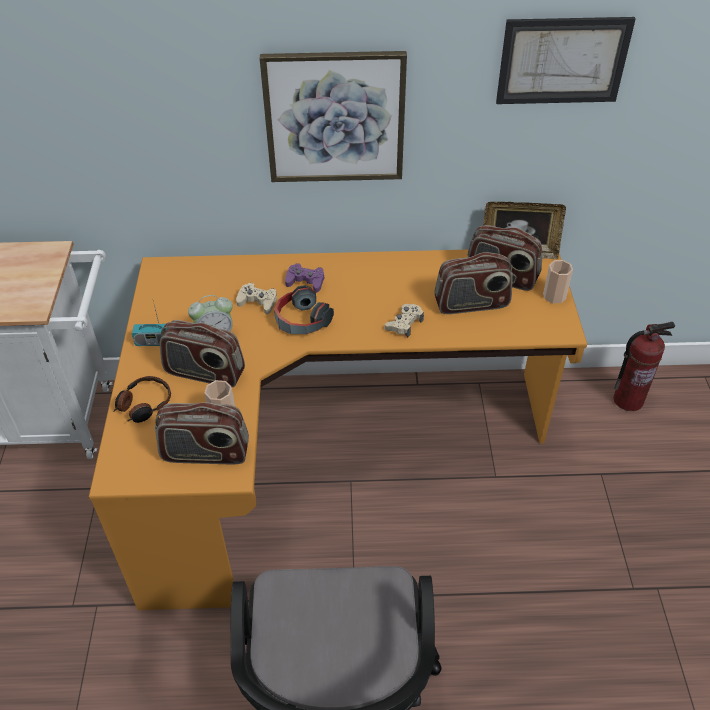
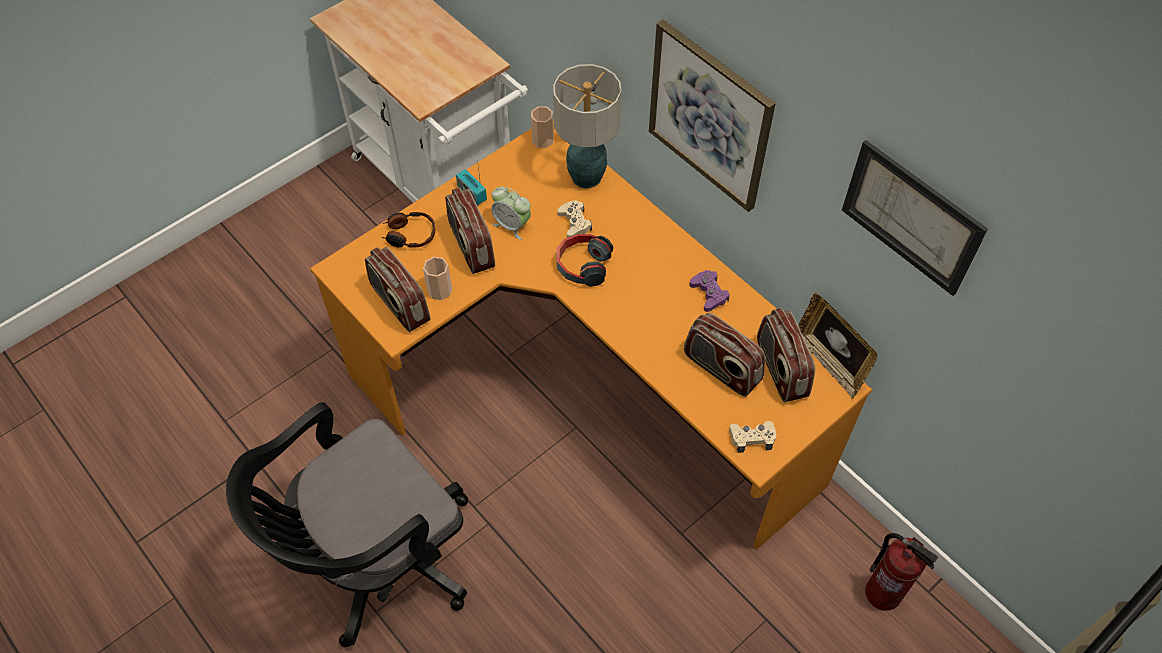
camera: 50 degrees right, 10 degrees up
(224, 271) = (586, 176): none -> table lamp
(305, 281) = (629, 236): purple game controller -> purple game controller (709, 293)
(404, 324) = (648, 336): beige game controller -> beige game controller (752, 438)
(554, 296) = (797, 425): cup -> cup (542, 140)

